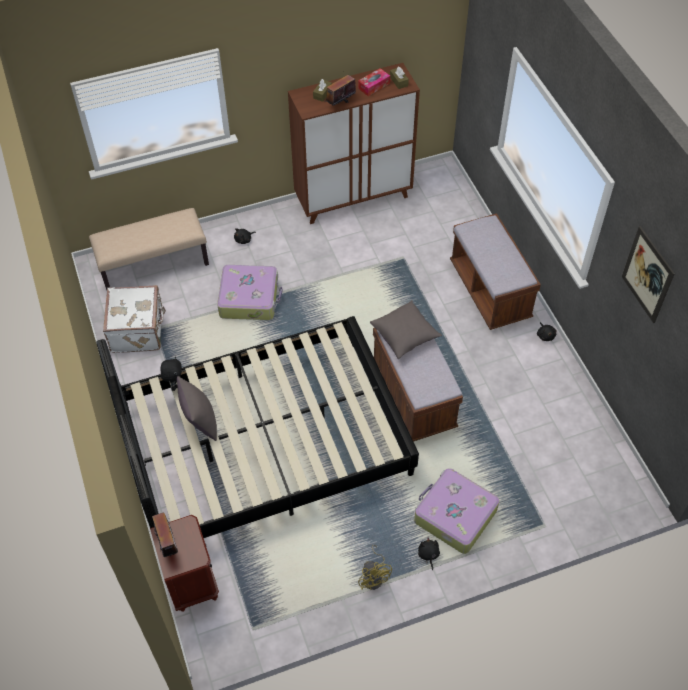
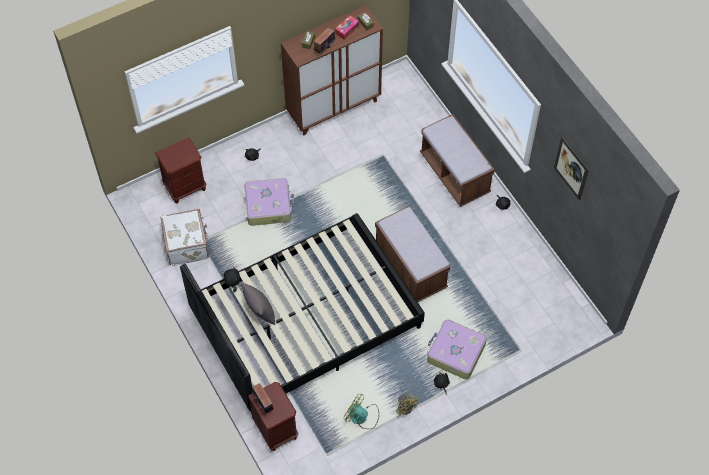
camera: 10 degrees left, 5 degrees up
(154, 264) = (185, 187): beige bench -> brown nightstand
(312, 583) = (362, 416): none -> fan
(405, 335) = (400, 225): grey pillow -> none

